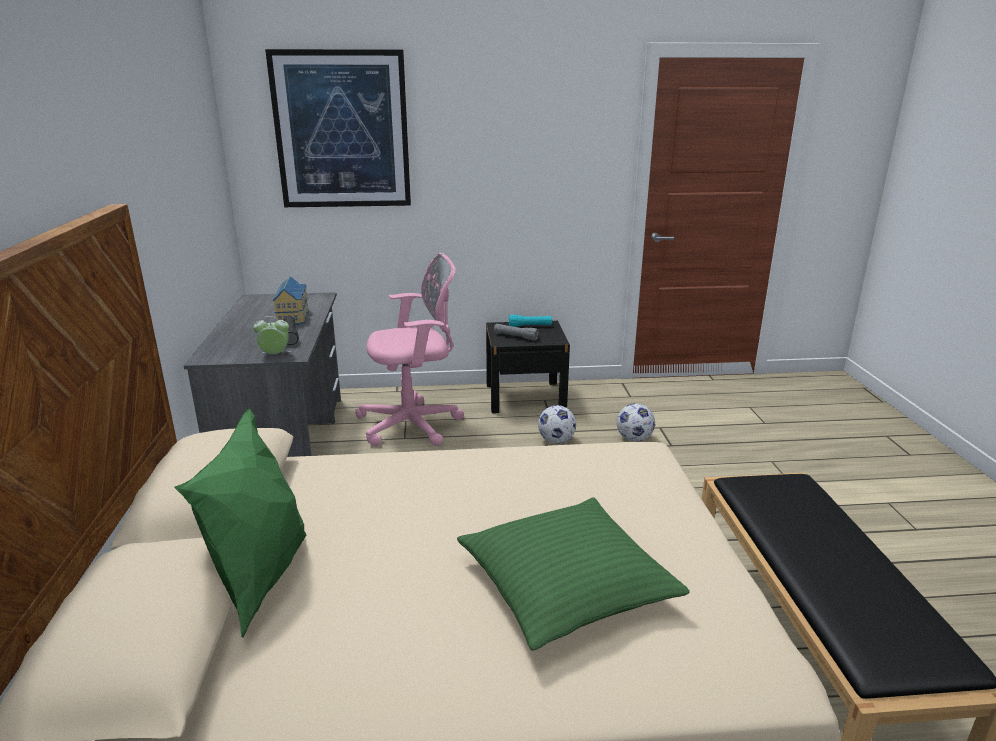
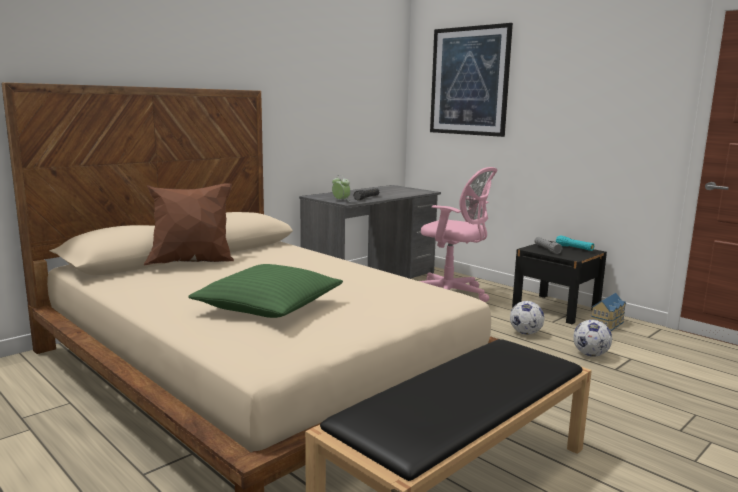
camera: 50 degrees right, 10 degrees down
(261, 578) = (192, 263): green pillow -> brown pillow
(294, 317) = (390, 194): toy house -> toy house (608, 324)

